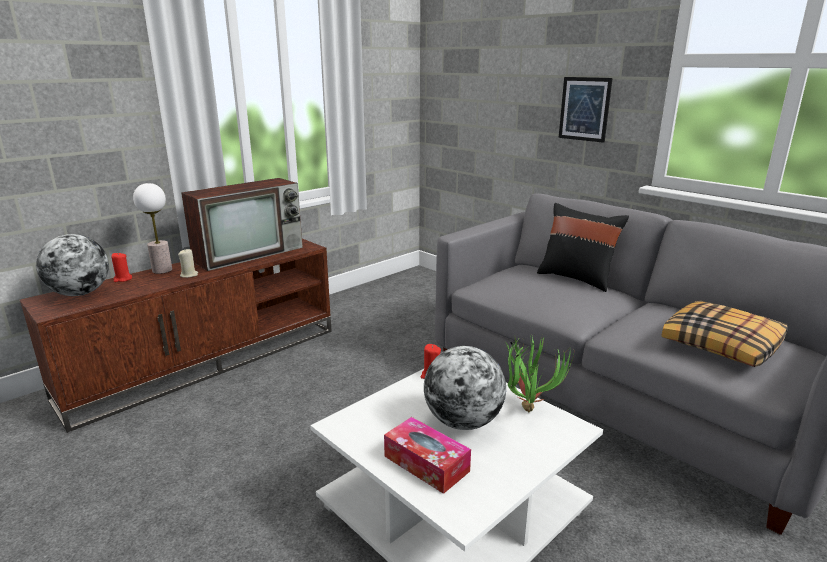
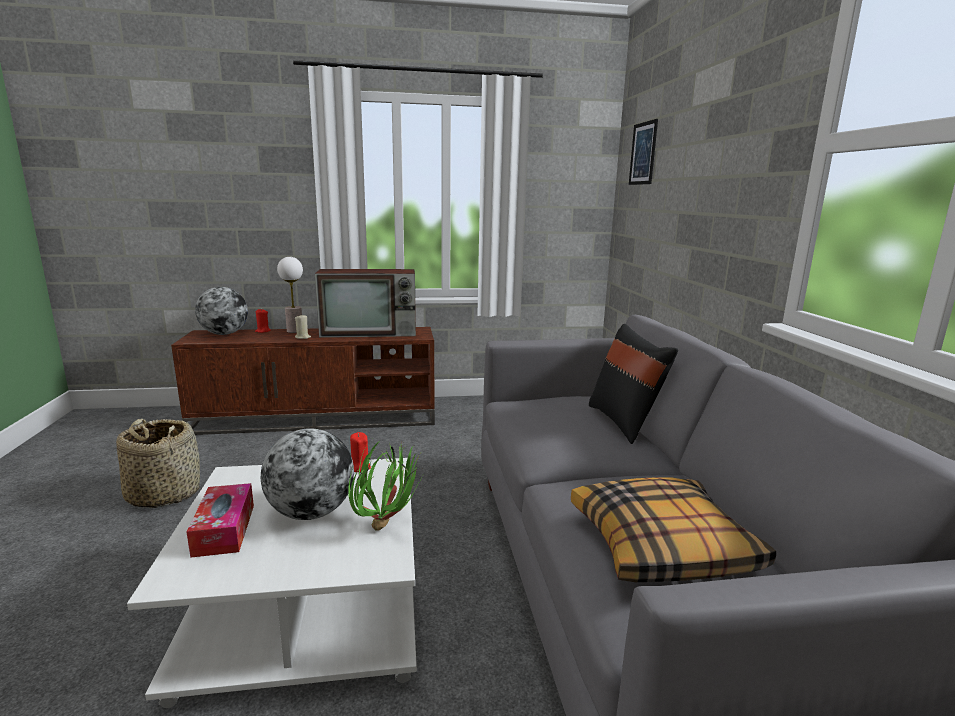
camera: 35 degrees right, 5 degrees down
(154, 495) = (164, 493): none -> basket
(584, 109) = (729, 217): picture -> picture (643, 153)

